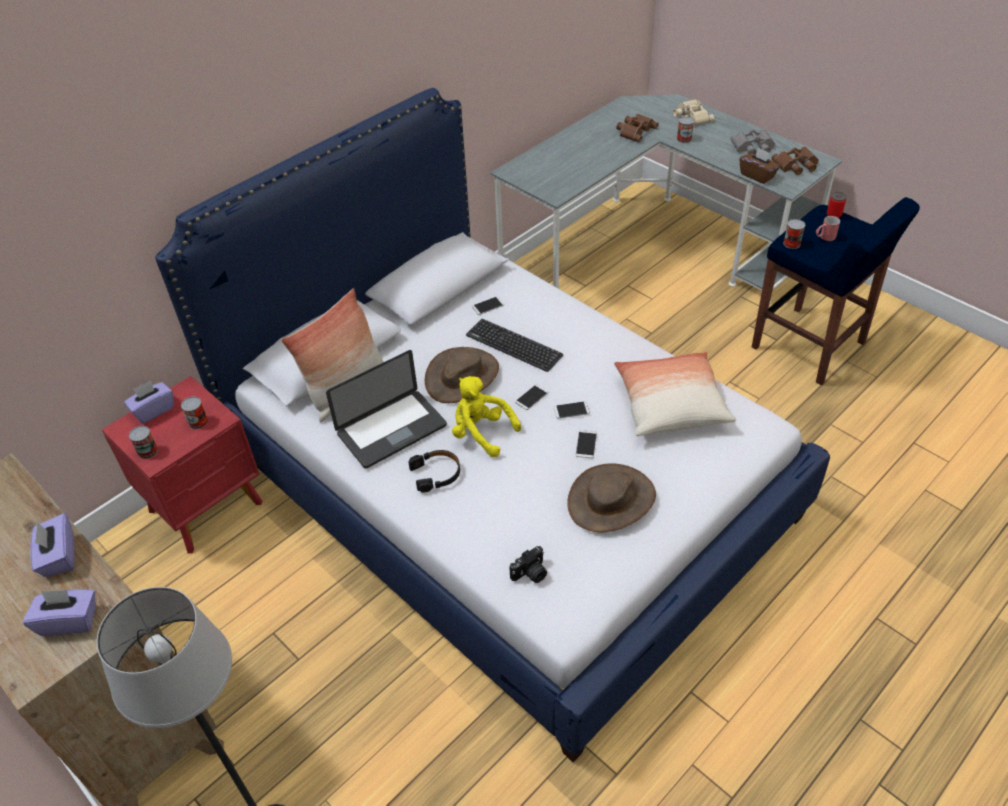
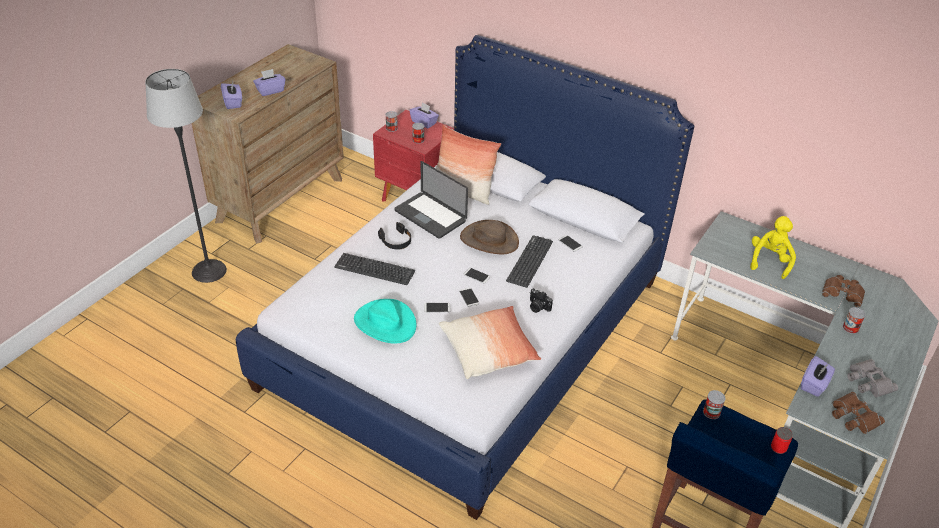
camera: 75 degrees right, 5 degrees down
(481, 433) = (436, 255): yellow plush toy -> yellow plush toy (769, 261)
(498, 502) = (374, 269): none -> keyboard
(530, 574) = (318, 290): camera -> camera (537, 307)
(611, 500) = (385, 323): brown hat -> turquoise hat
(691, 117) = (897, 332): beige binoculars -> none
(757, 175) = (814, 384): brown tissue box -> purple tissue box
(824, 237) = (733, 438): red mug -> none

